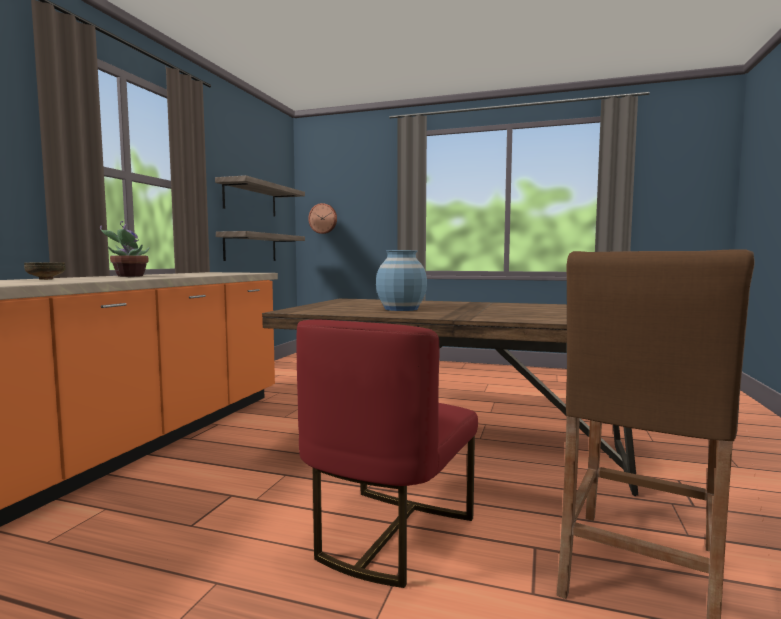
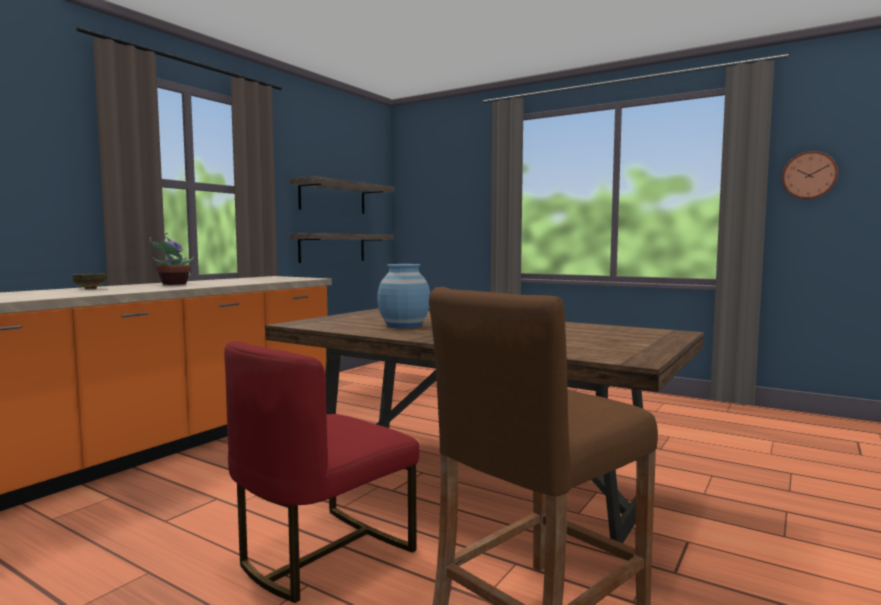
camera: 15 degrees right, 0 degrees up
(323, 218) = (418, 214): wall clock -> wall clock (809, 175)

